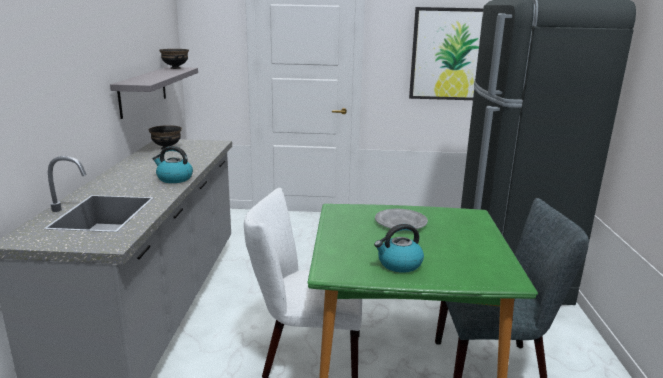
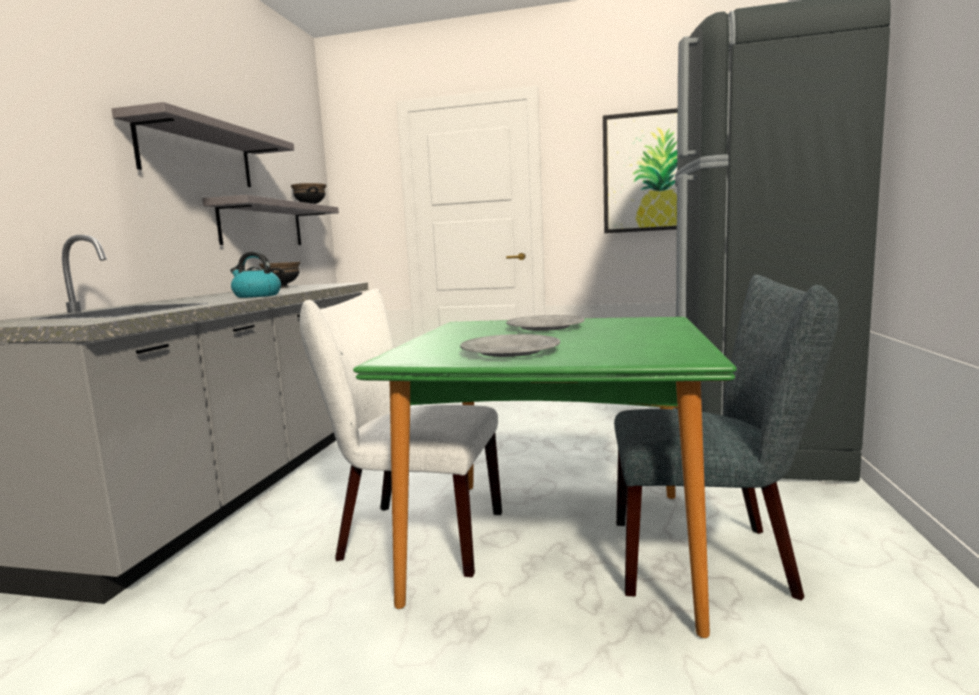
camera: 10 degrees right, 10 degrees down
(106, 49) = (197, 155): none -> grey shelf
(399, 264) = (511, 351): kettle -> grey plate

